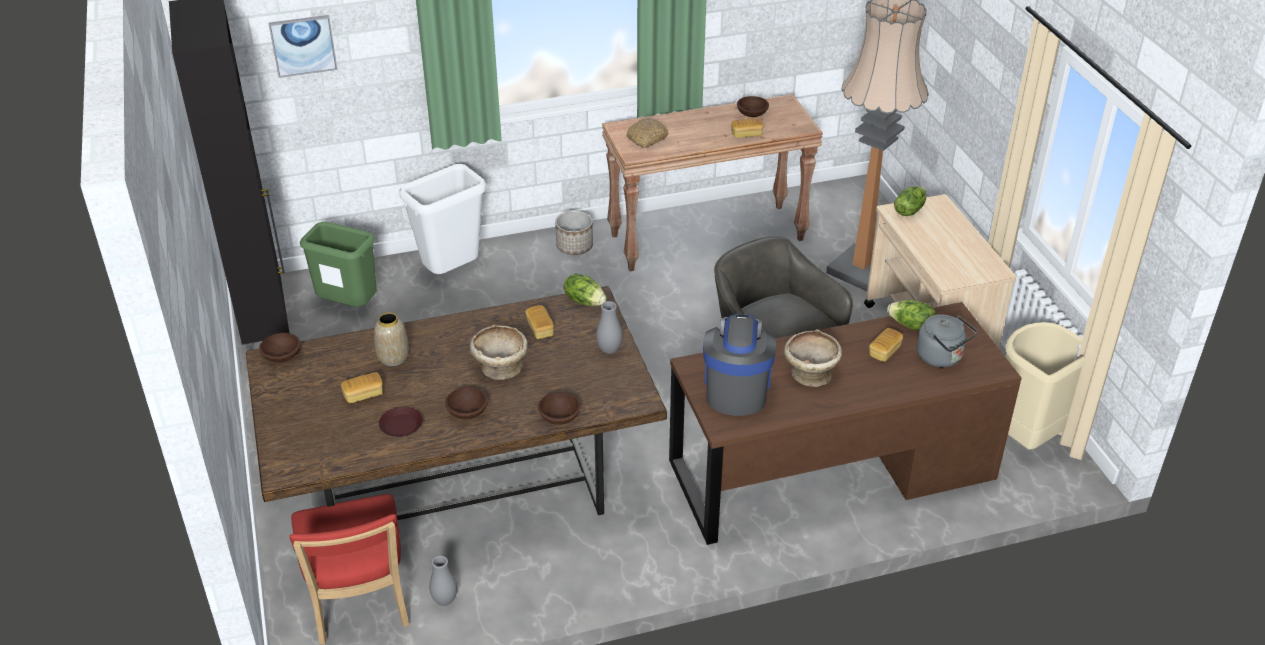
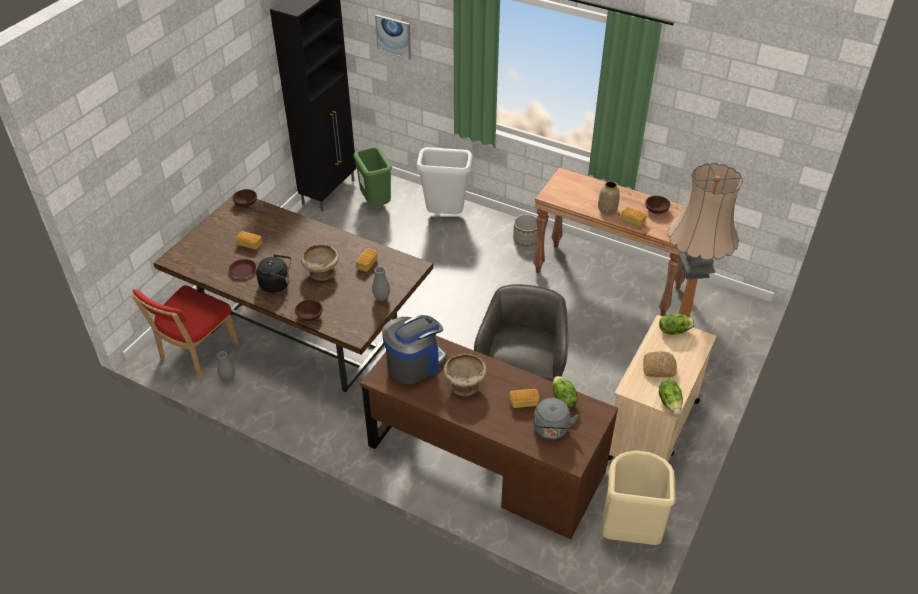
camera: 45 degrees right, 5 degrees up
(393, 358) = (285, 235): vase -> vase (607, 210)
(468, 412) = (277, 284): brown bowl -> black kettle
(585, 301) = (409, 264): lettuce -> lettuce (670, 403)
(647, 138) = (570, 190): bread -> bread (658, 368)

